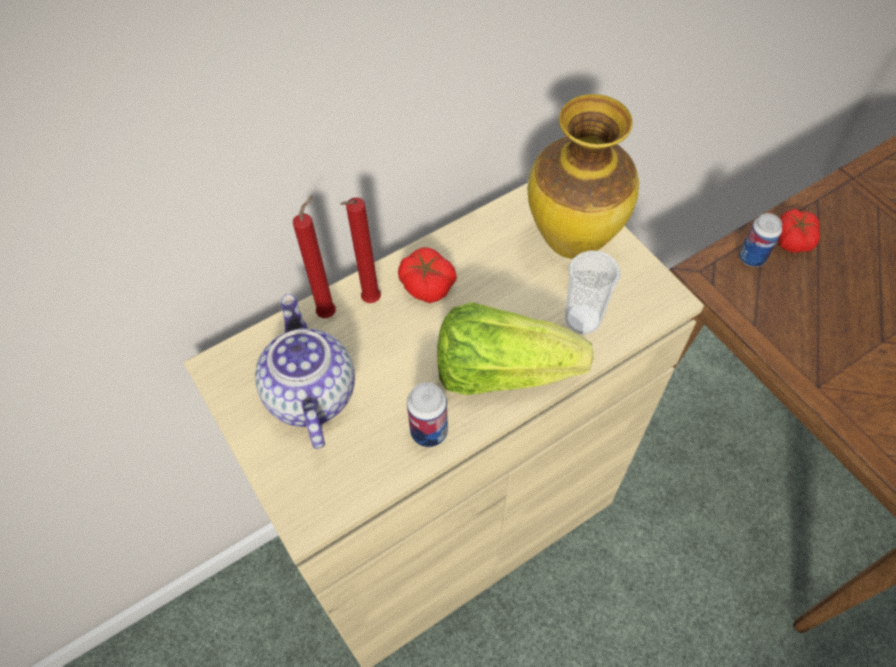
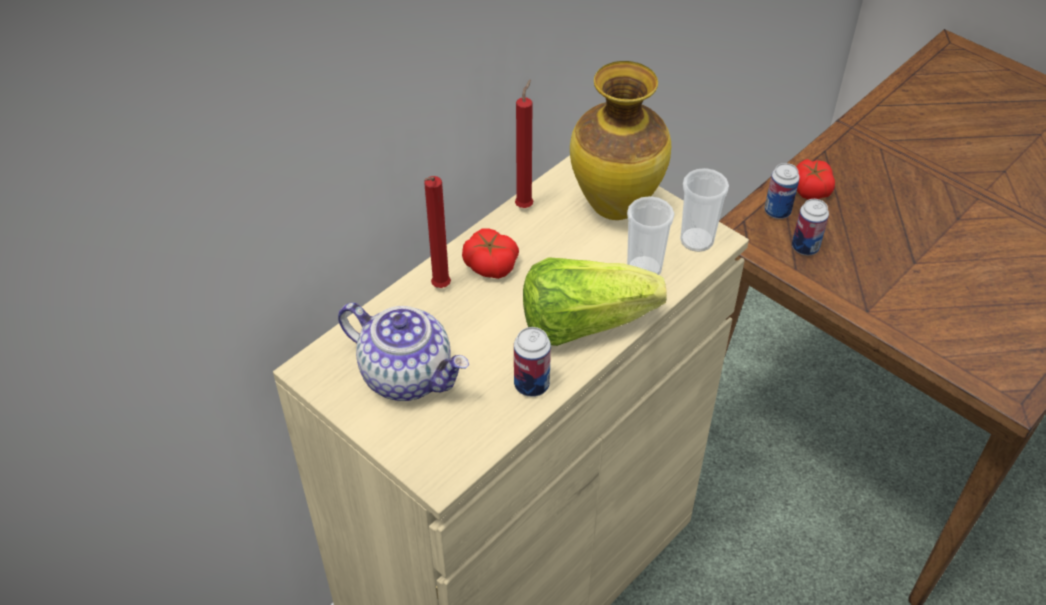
camera: 15 degrees left, 10 degrees down
(309, 393) = (408, 375): teapot -> teapot turned 150 degrees clockwise
(329, 312) = (403, 304): red candle -> red candle (525, 205)
(647, 296) = (696, 240): none -> cup
(770, 302) = (805, 247): none -> can

